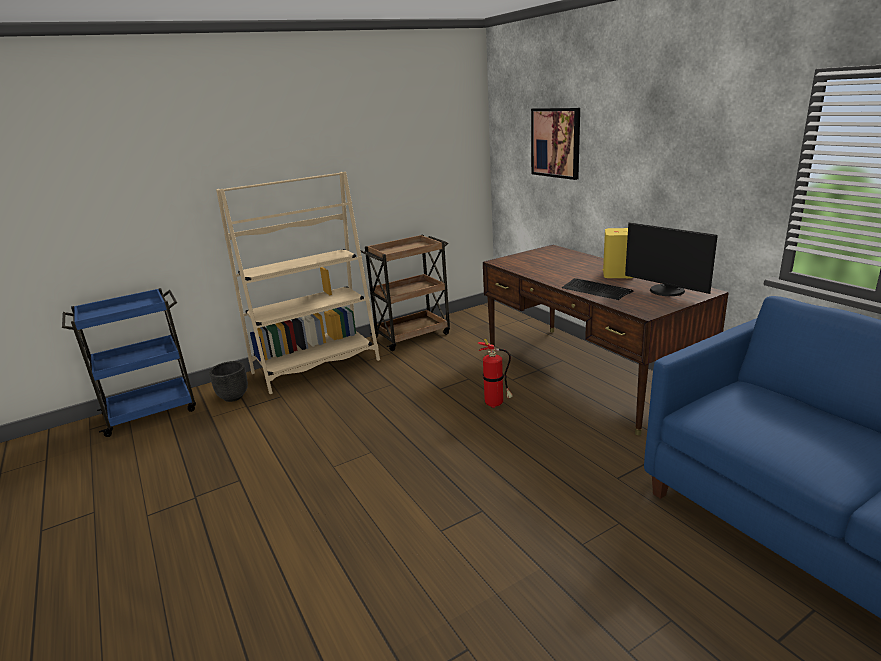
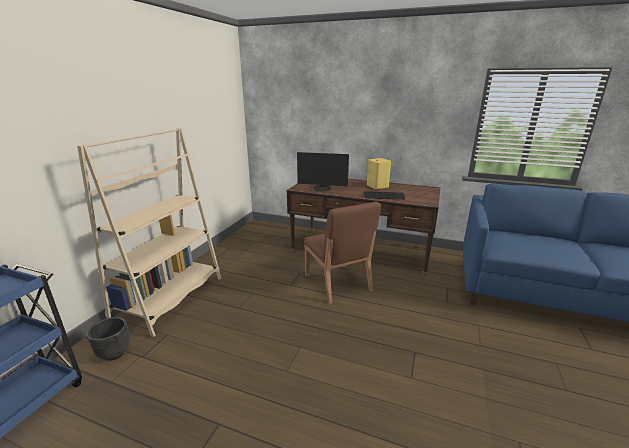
camera: 40 degrees left, 0 degrees up
(412, 335) = (224, 254): brown cart -> none
(496, 404) = (337, 283): fire extinguisher -> brown chair
(556, 142) = (309, 108): picture -> none
(666, 291) = (416, 191): monitor -> monitor (322, 189)

